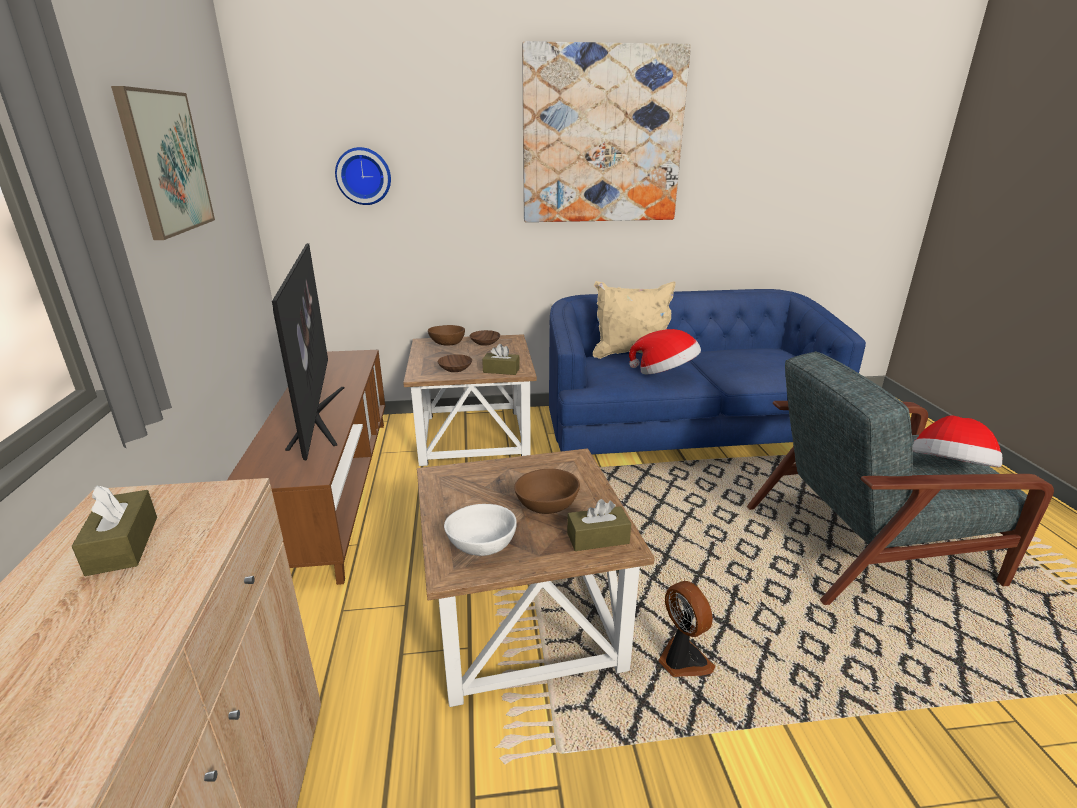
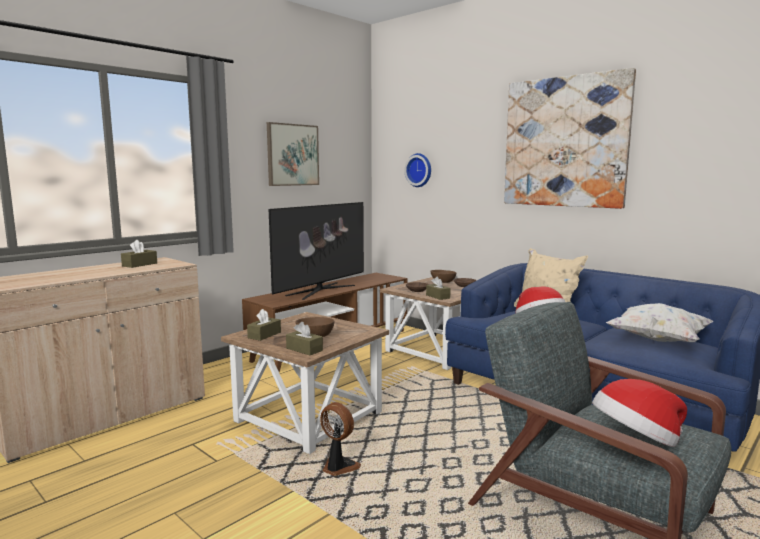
camera: 50 degrees right, 15 degrees down
(483, 546) = (264, 335): white bowl -> brown tissue box
(682, 660) = (338, 467): fan -> fan turned 75 degrees counterclockwise
(766, 358) = (657, 340): none -> white pillow

